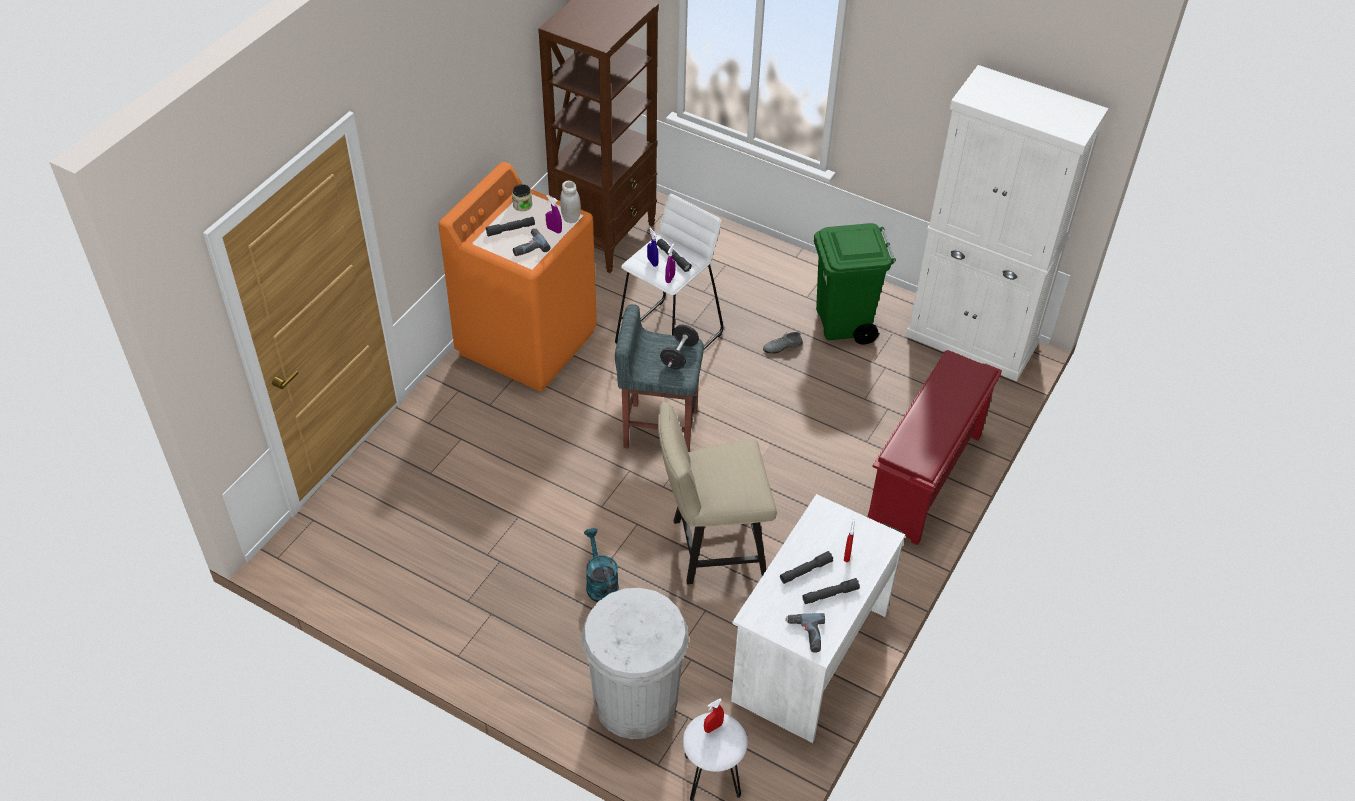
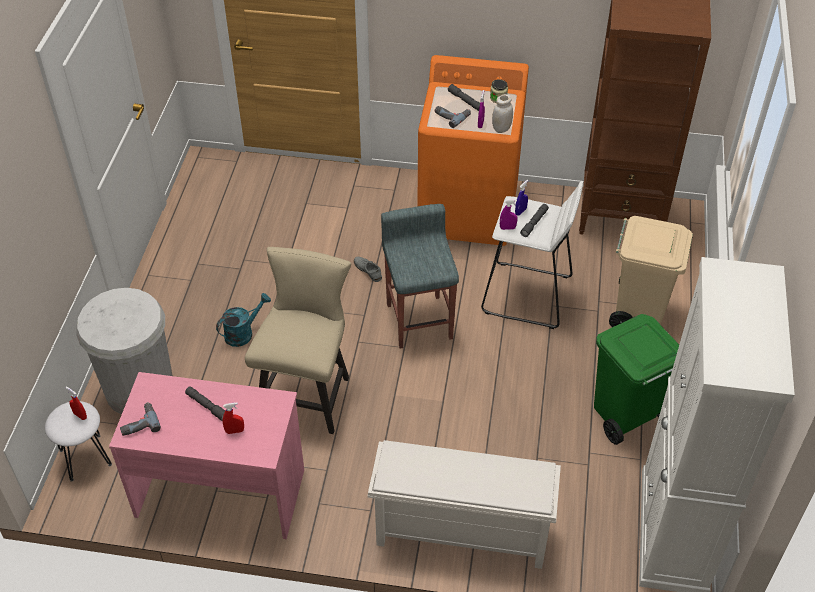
camera: 70 degrees right, 0 degrees up
(679, 356) = (428, 266): black dumbbell -> none
(711, 548) = (307, 392): beige chair -> beige chair turned 45 degrees clockwise
(729, 270) = (638, 311): none -> beige trash can
(782, 346) = (566, 377): grey shoe -> grey shoe (368, 270)
(808, 656) = (220, 491): white desk -> pink desk
(830, 594) = (187, 429): grey flashlight -> none
(925, 479) = (460, 533): red shoe rack -> white shoe rack

